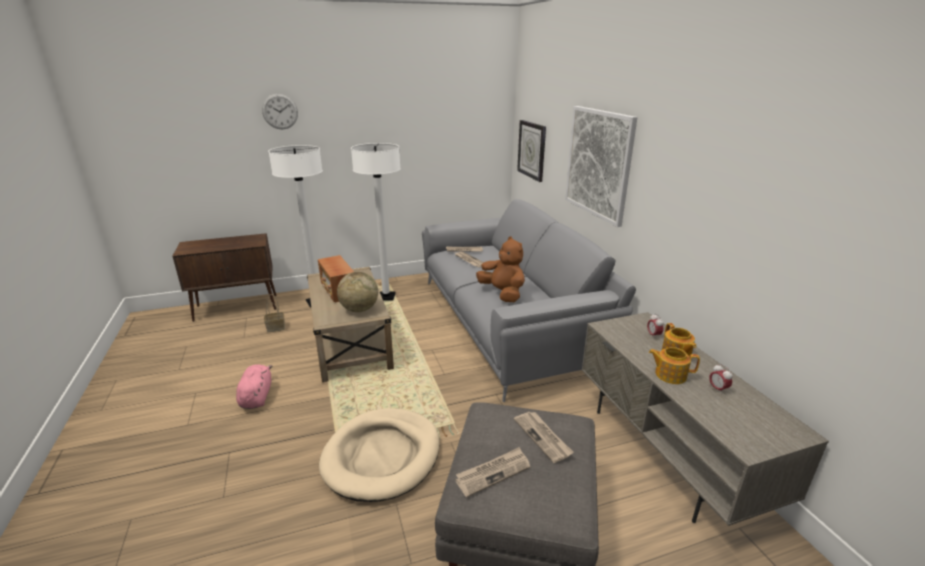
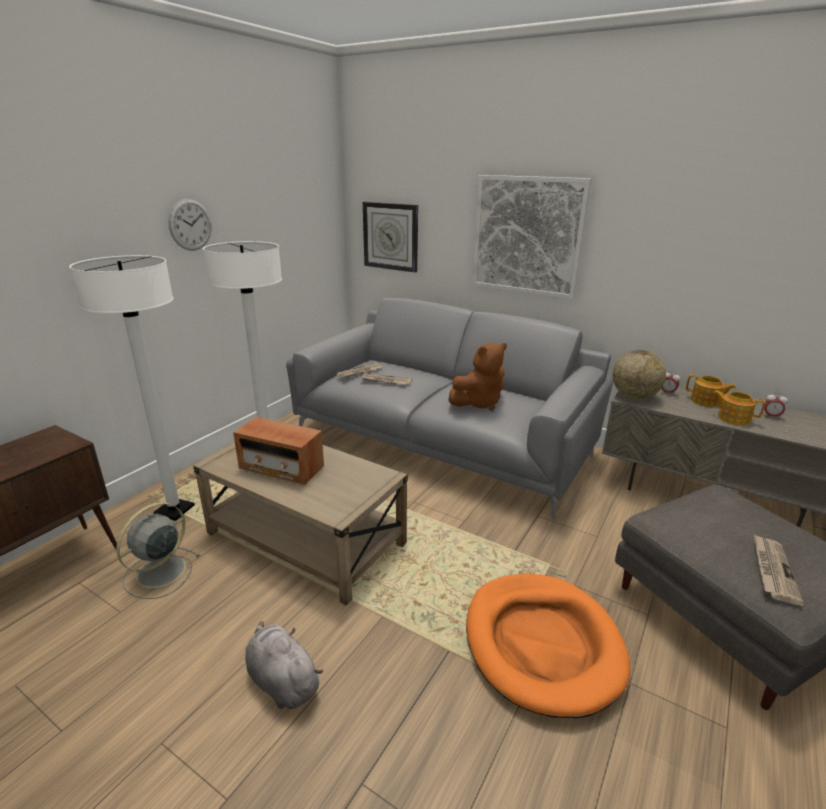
camera: 40 degrees left, 0 degrees up
(257, 397) = (282, 681): pink plush toy -> grey plush toy
(275, 328) = (159, 573): basket -> grey fan
(280, 111) = (49, 200): wall clock -> wall clock (190, 225)
(359, 309) = (353, 480): globe -> globe (634, 397)
(382, 456) = (542, 644): beige dog bed -> orange dog bed
(502, 293) = (479, 403): brown plush toy -> brown plush toy turned 135 degrees clockwise
(543, 437) = (738, 516): newspaper -> none
(669, 374) = (732, 418): teapot -> teapot turned 60 degrees clockwise

